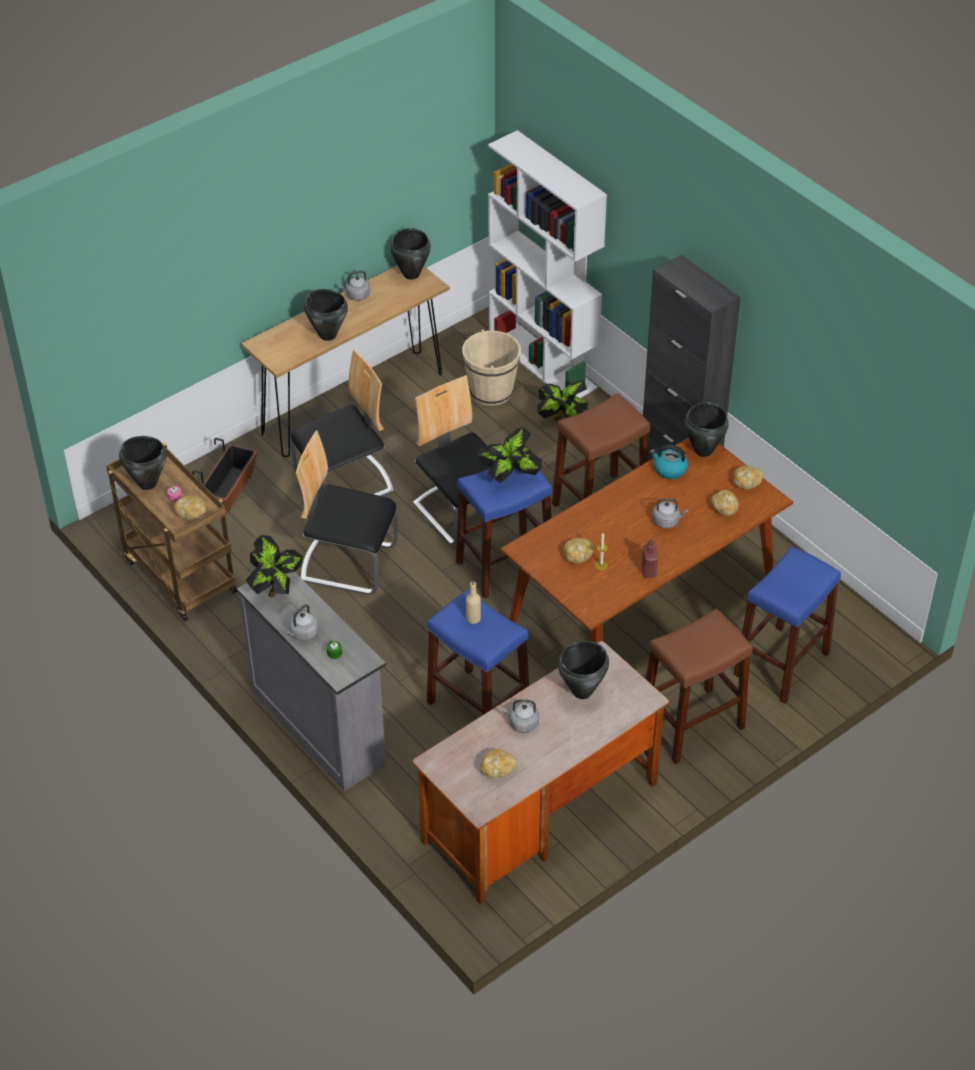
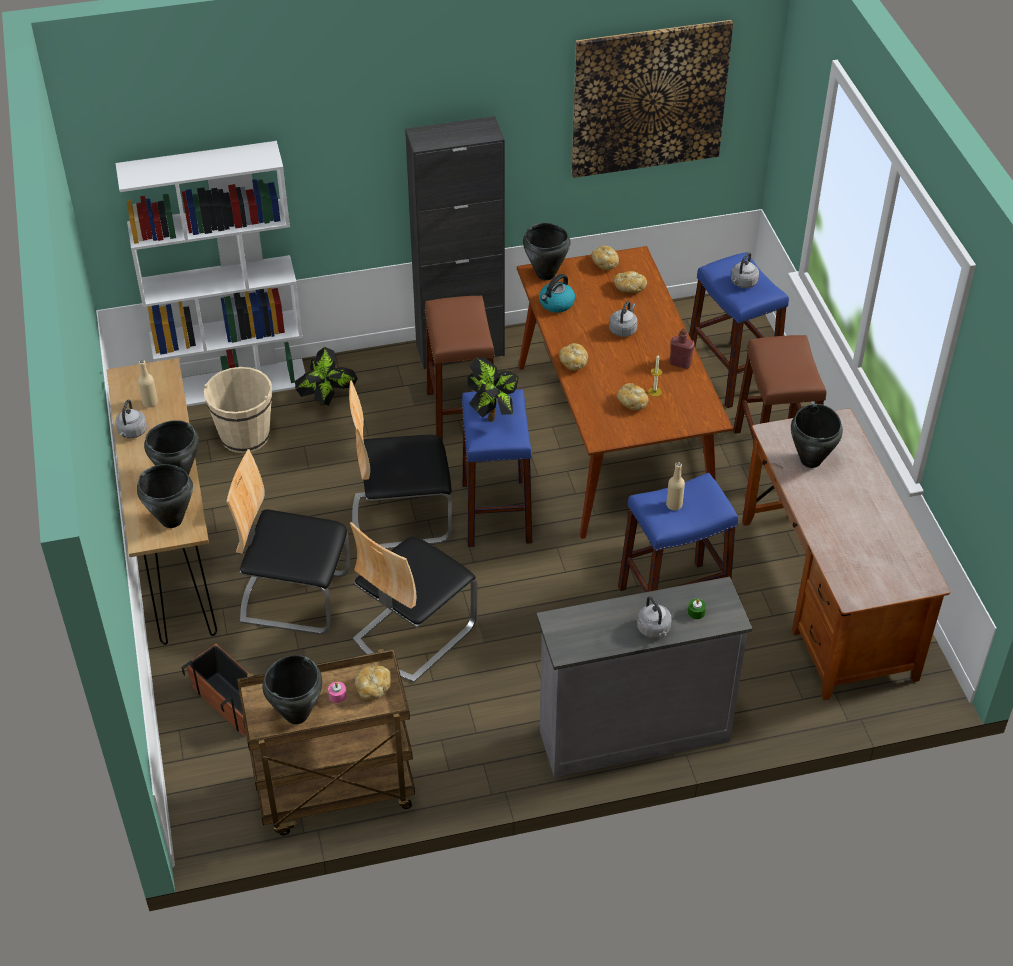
camera: 65 degrees left, 0 degrees up
(276, 589) = (574, 632): potted plant -> none
(345, 484) = (295, 597): chair -> chair turned 75 degrees counterclockwise
(392, 292) = (150, 402): none -> beige bottle
(411, 274) = (134, 379): black cooking pot -> black cooking pot (172, 520)
(497, 769) = (882, 552): bread -> bread (573, 362)
(522, 724) = (832, 516): grey kettle -> grey kettle (743, 283)
(857, 382) = (649, 98): none -> picture

